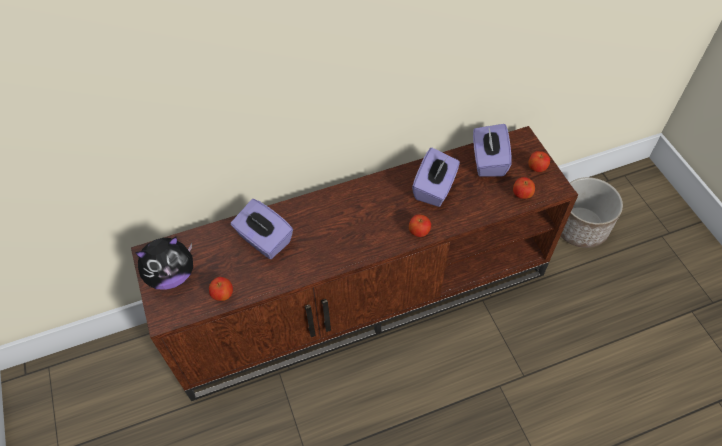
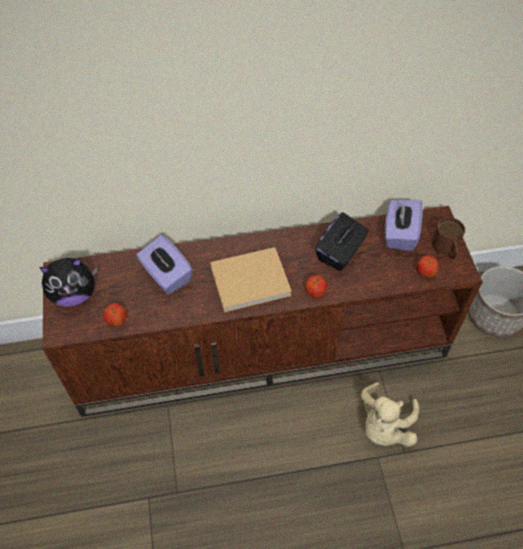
camera: 10 degrees right, 0 degrees up
(353, 230) = (252, 280): none -> beige book
(434, 188) = (340, 252): purple tissue box -> black tissue box
(499, 354) = (384, 426): none -> beige plush toy
(536, 168) = (446, 249): apple -> brown mug

